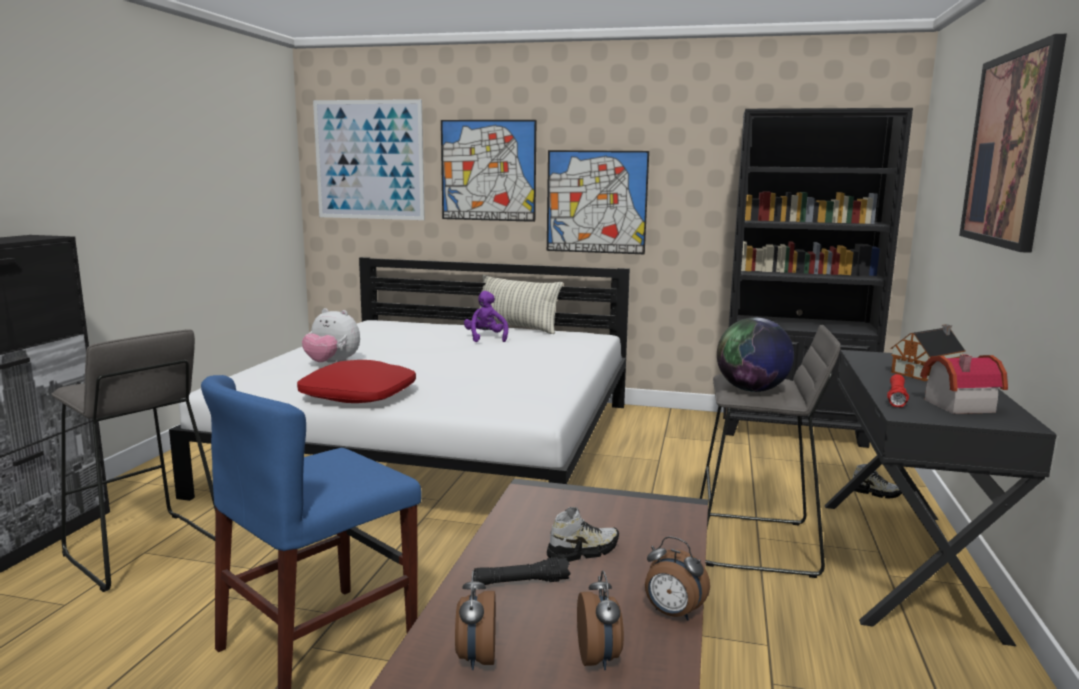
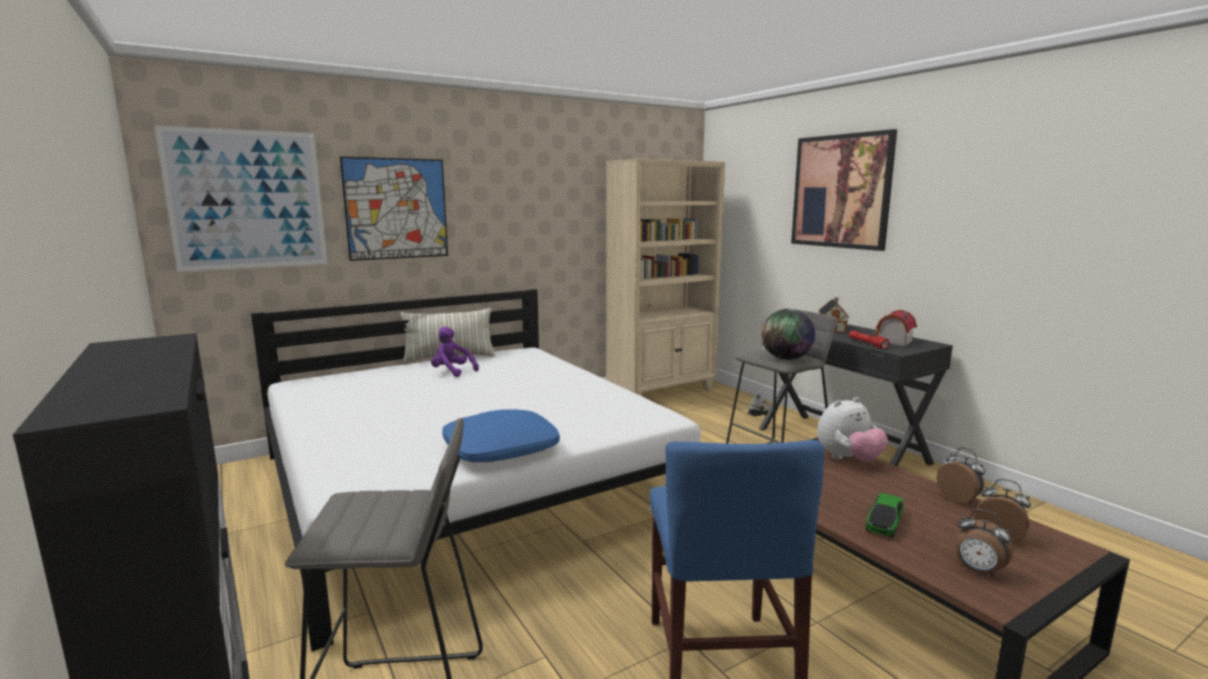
camera: 45 degrees left, 0 degrees up
(332, 364) = (383, 431): plush toy -> plush toy (848, 459)
(359, 395) = (501, 448): red pillow -> blue pillow
(521, 582) = (884, 522): black flashlight -> toy car
(583, 551) = (858, 491): shoe -> none
(596, 202) = (501, 234): picture -> none
(672, 613) = (959, 499): alarm clock -> alarm clock turned 105 degrees counterclockwise
(793, 430) = (662, 390): black bookcase -> beige bookcase

